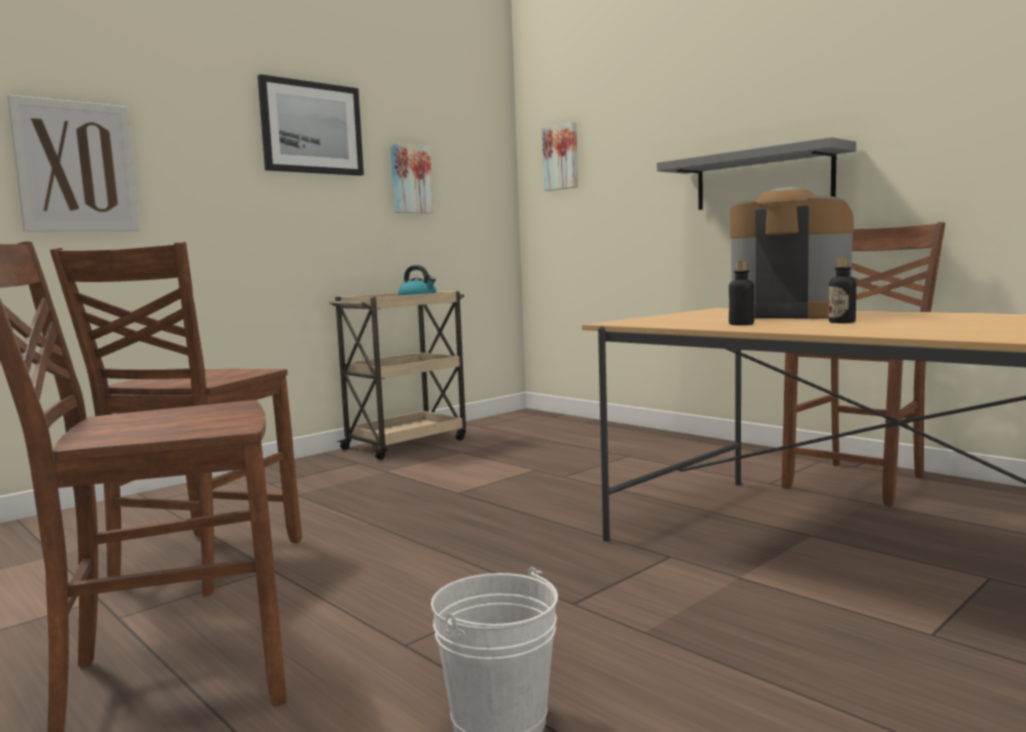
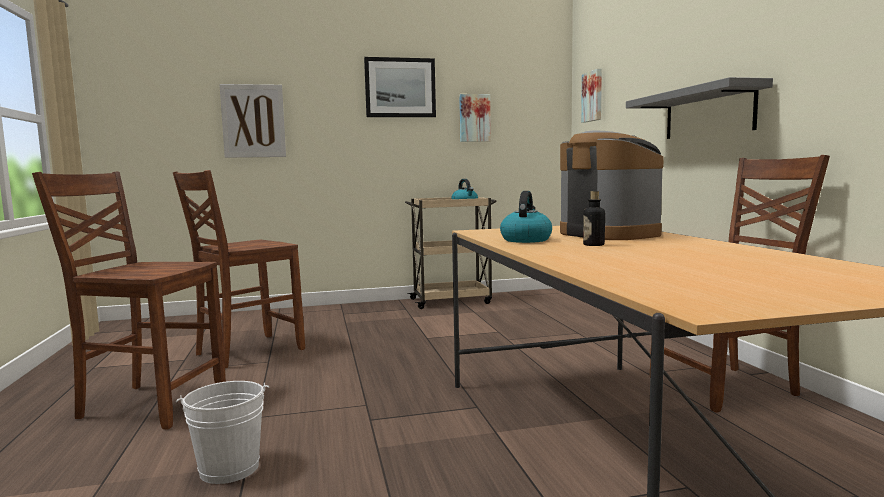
camera: 30 degrees right, 0 degrees up
(741, 324) = (526, 240): bottle -> kettle

